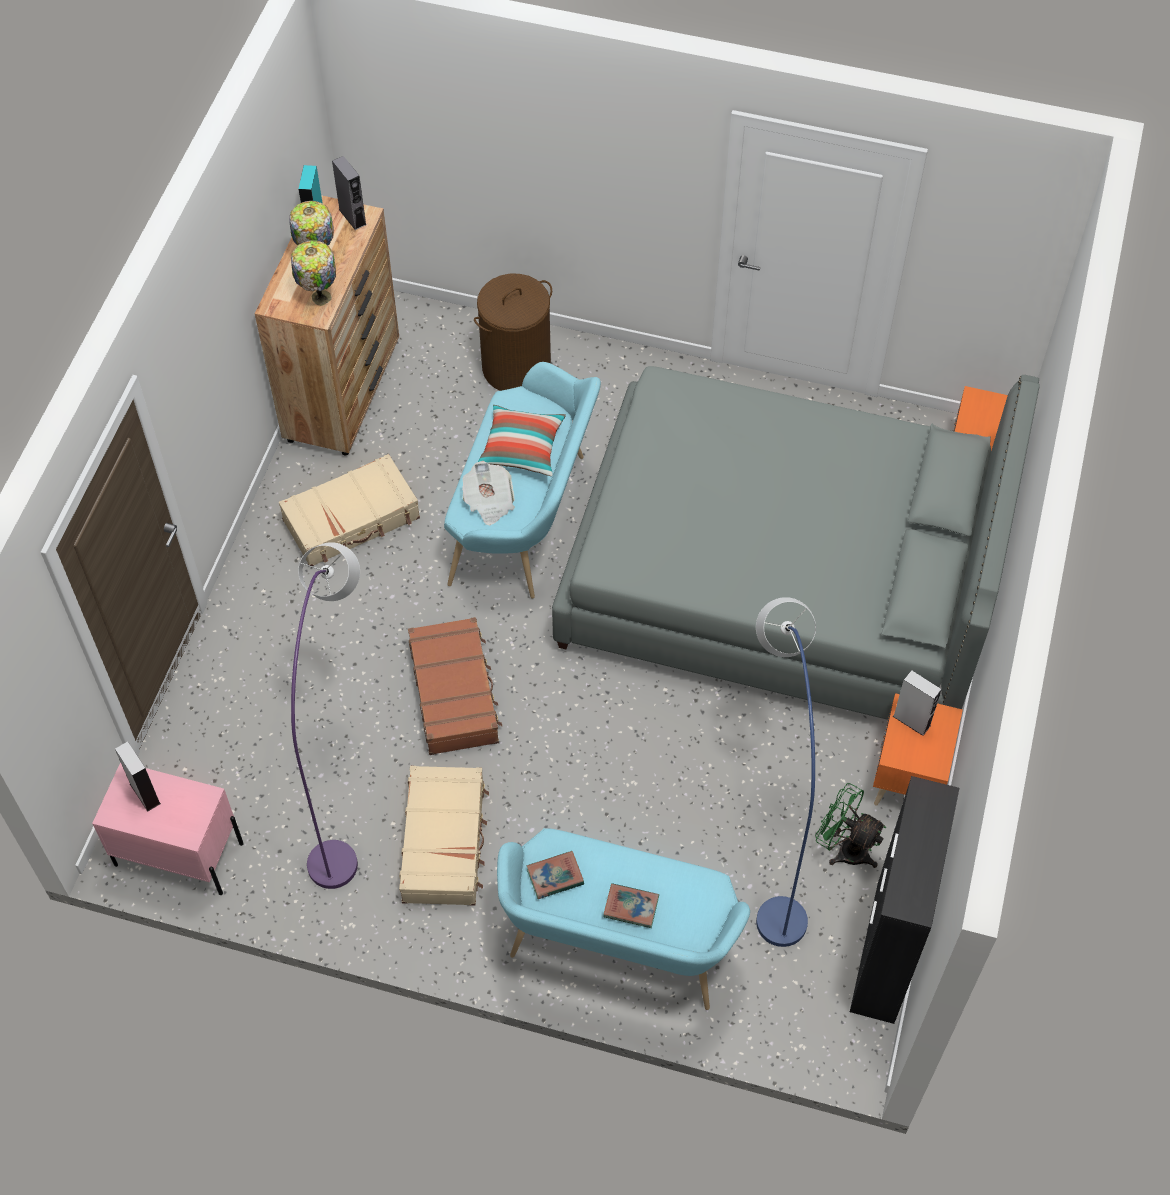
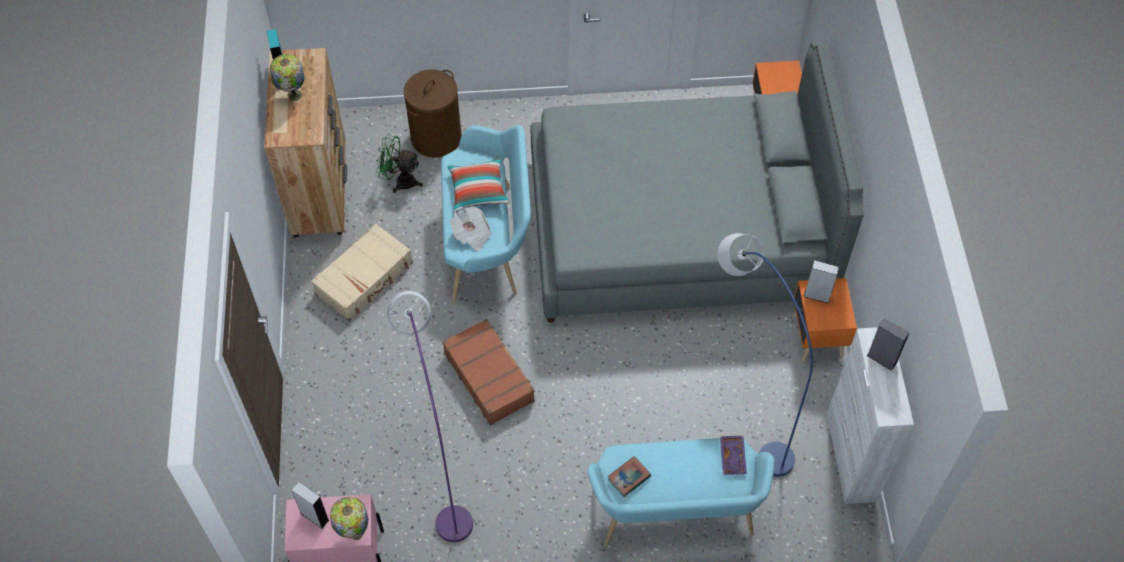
camera: 20 degrees left, 0 degrees up
(319, 297) = (307, 123): table lamp -> table lamp (354, 532)
(352, 217) = (306, 59): grey speaker -> grey speaker (882, 359)
(445, 842) = (526, 482): beige suitcase -> none
(631, 907) = (689, 481): book -> none
(702, 896) = (733, 457): none -> purple tray
(845, 848) = (796, 396): green fan -> green fan (400, 181)
(885, 953) = (851, 457): black cabinet -> white cabinet

